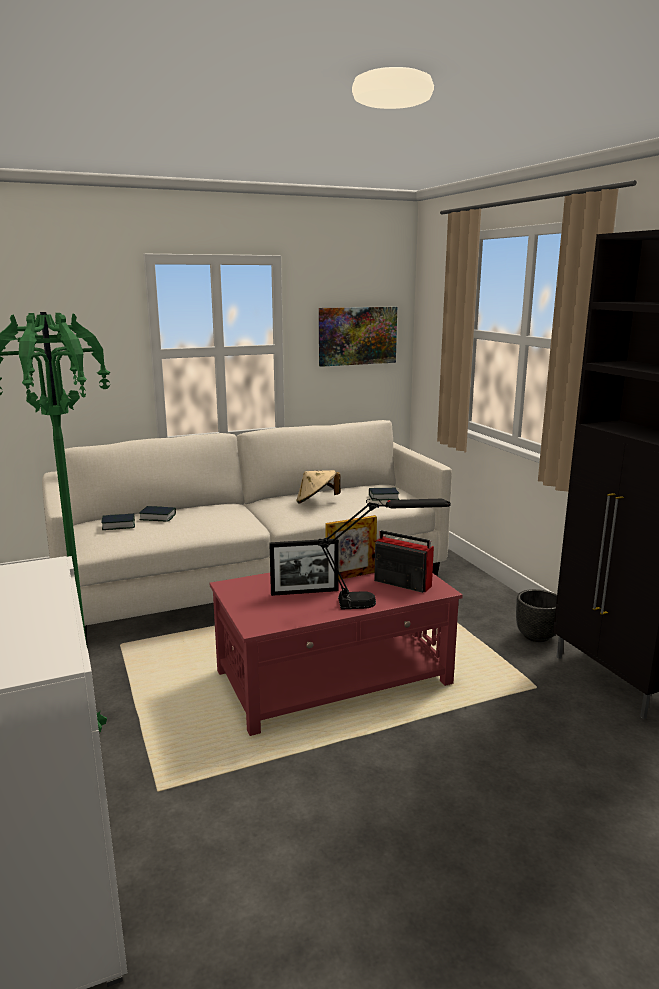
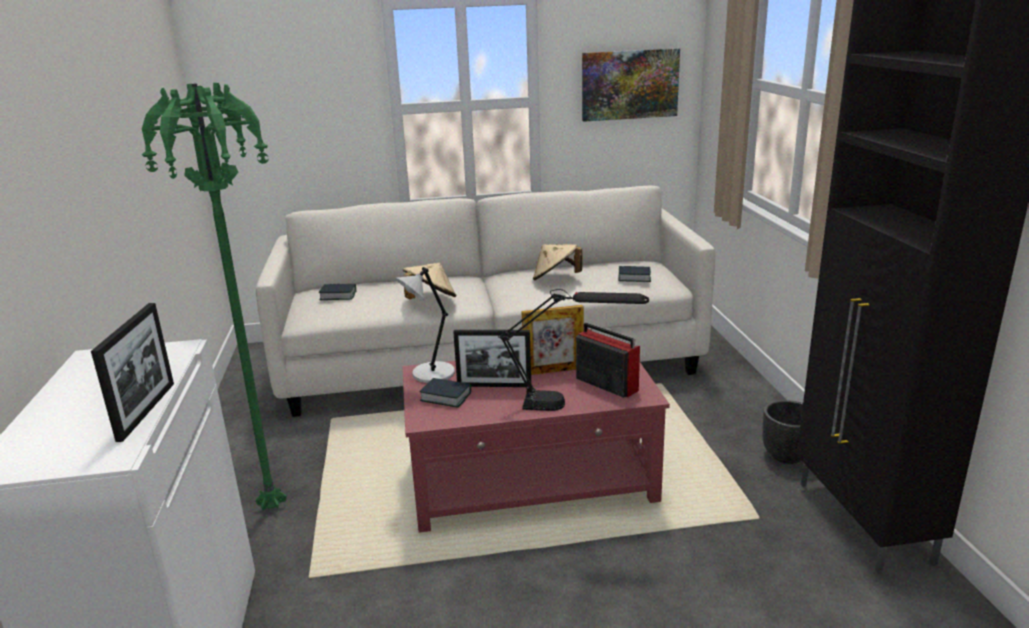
camera: 15 degrees right, 5 degrees up
(59, 620) = (146, 411): none -> picture frame
(158, 517) = (381, 288): book -> book (445, 397)
(211, 524) = (430, 300): none -> beige hat
(241, 587) = (431, 374): none -> grey table lamp

